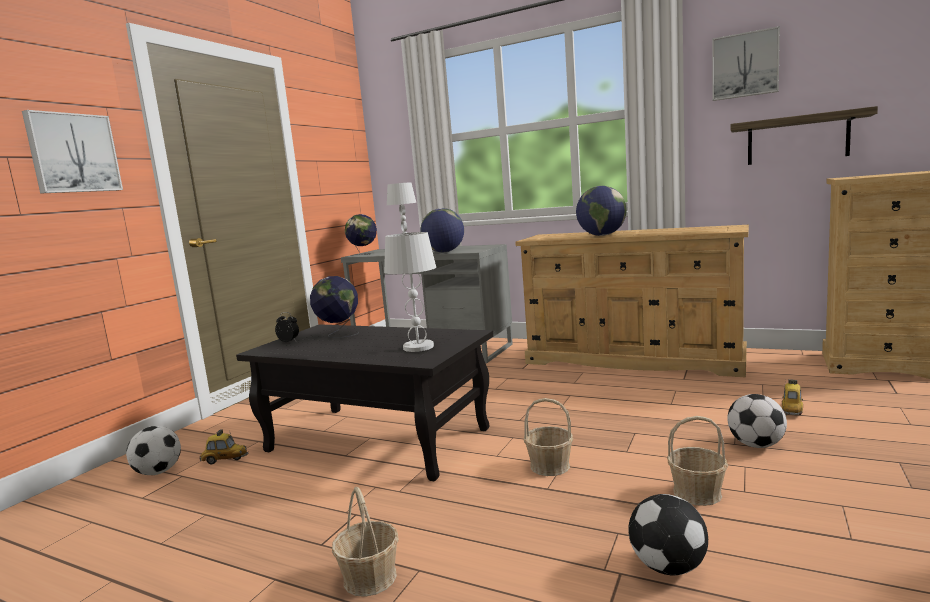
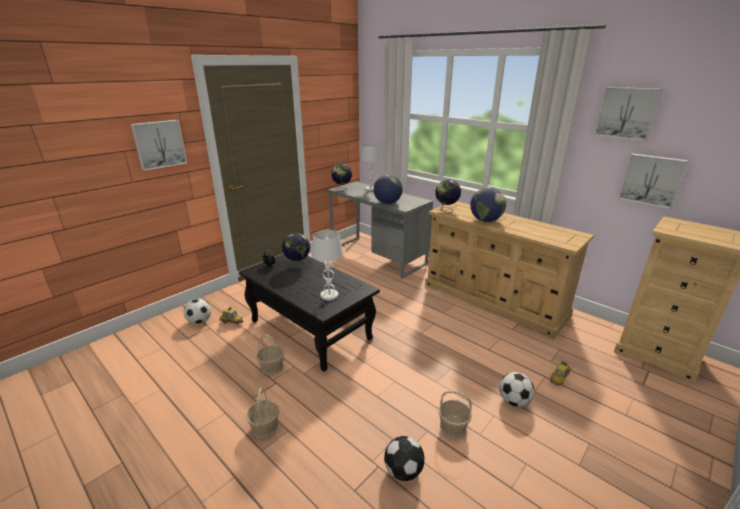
camera: 15 degrees right, 15 degrees up
(539, 238) = (446, 210): none -> globe
(549, 466) = (387, 379): basket -> basket (272, 367)
(797, 139) = (651, 180): shelf -> picture

